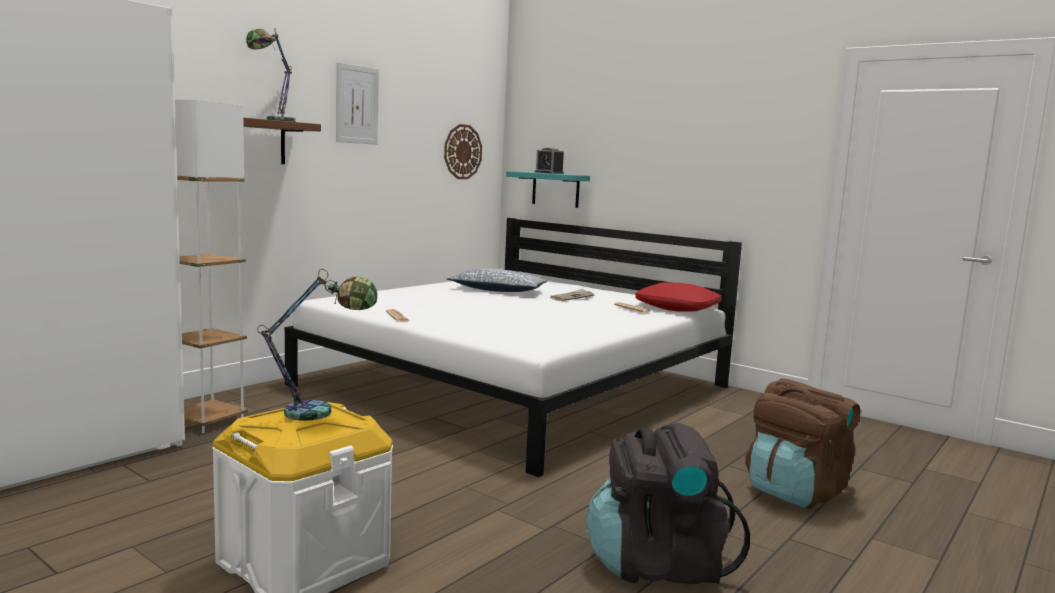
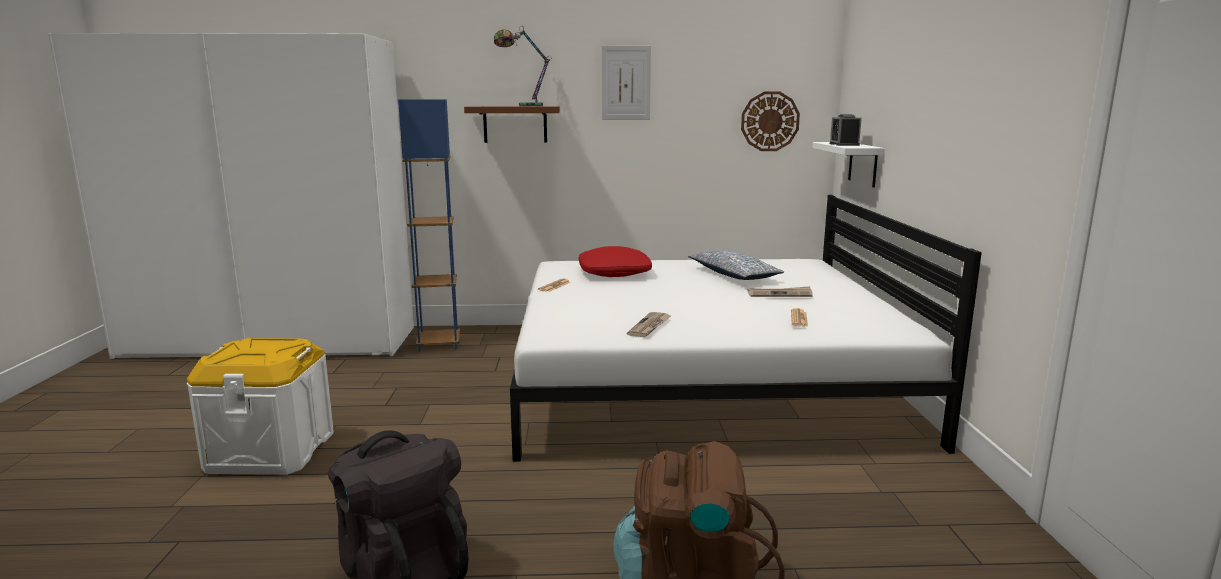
camera: 50 degrees right, 5 degrees up
(208, 421) = (439, 344): white floor lamp -> blue floor lamp
(322, 413) = (282, 347): table lamp -> none
(555, 189) = (863, 164): turquoise shelf -> white shelf
(569, 329) = (650, 326): none -> newspaper
(678, 308) = (872, 329): red pillow -> red pillow (615, 272)

